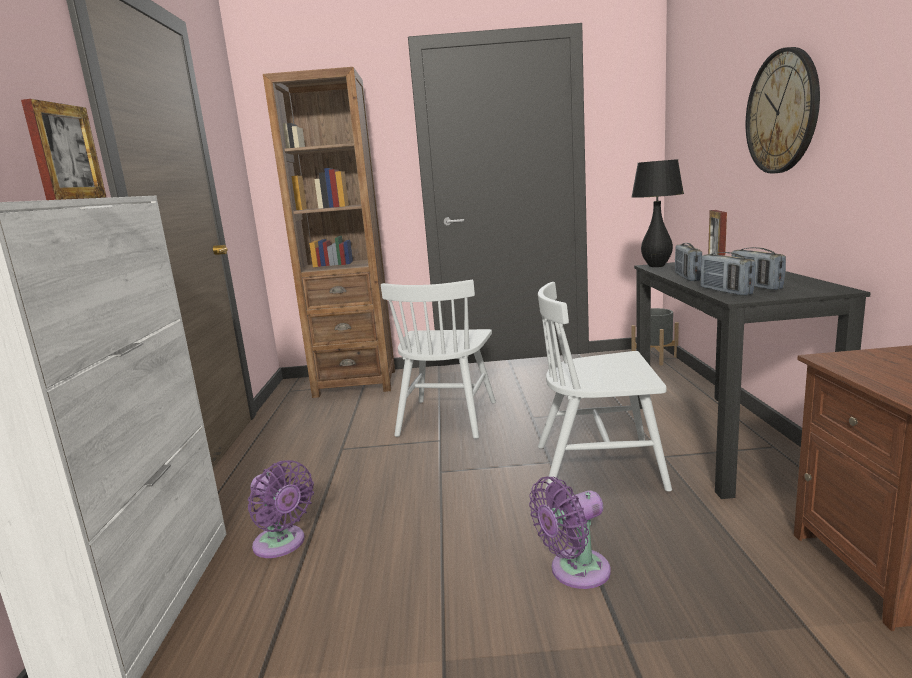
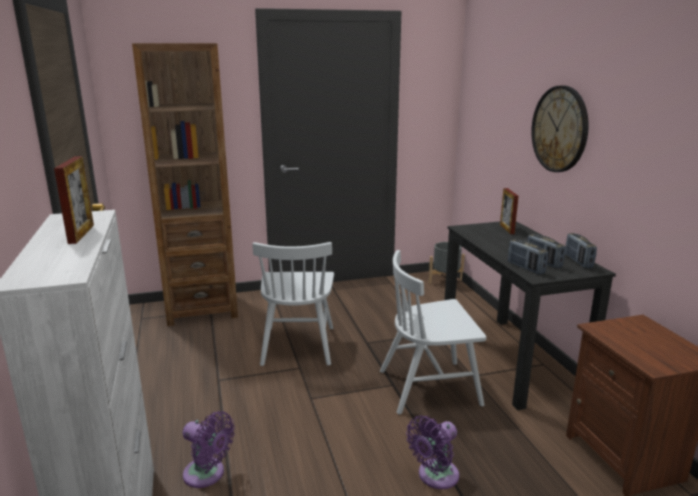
camera: 15 degrees left, 5 degrees up
(656, 266) = (465, 229): black table lamp -> none
(687, 277) = (493, 247): radio -> radio (578, 261)

